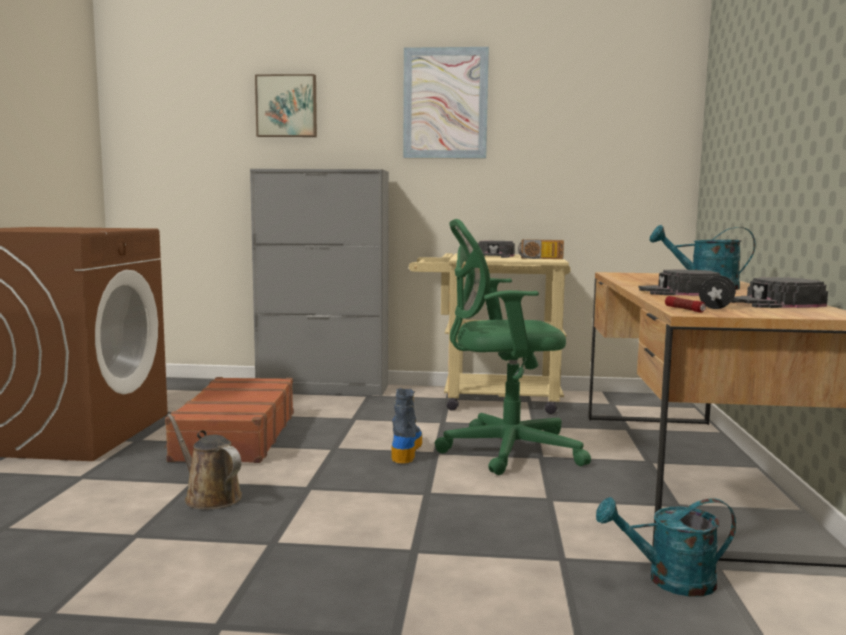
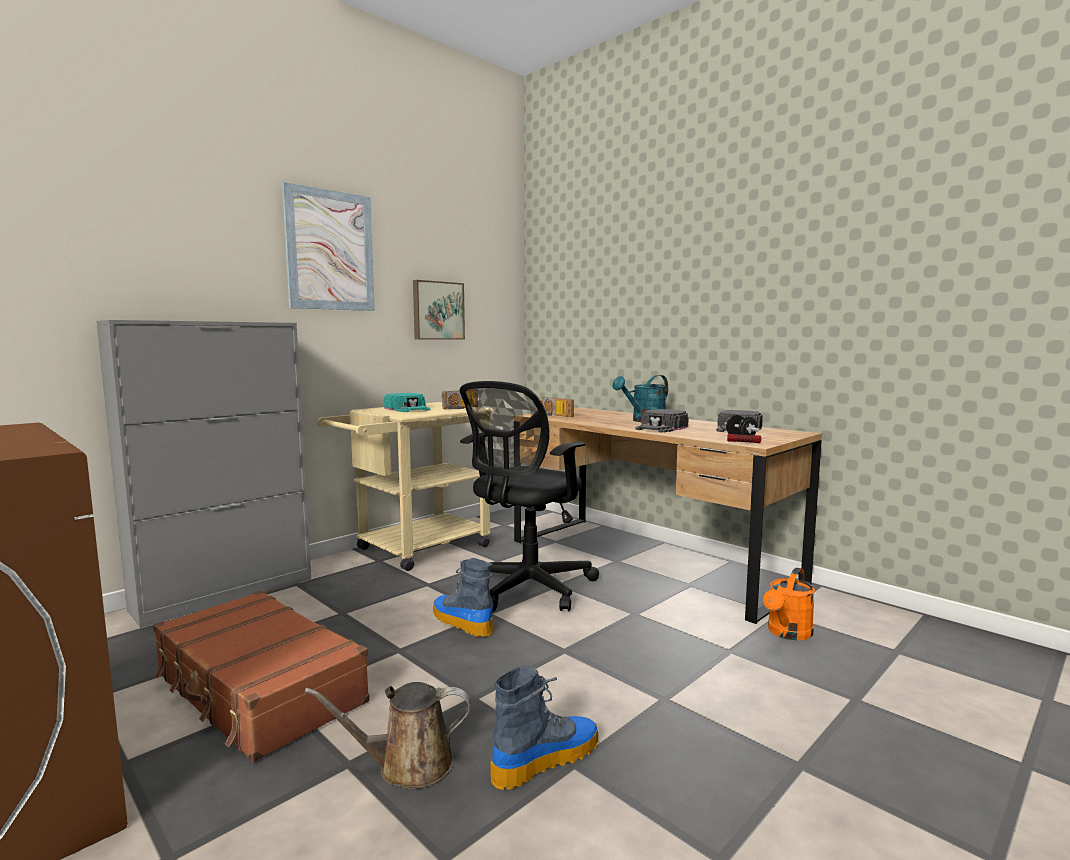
camera: 50 degrees left, 0 degrees up
(267, 532) = (546, 759): none -> boot
(287, 106) = (125, 232): picture -> picture (437, 310)
(495, 256) = (407, 409): black cap -> turquoise cap
(503, 450) = (526, 590): green office chair -> black office chair
(634, 275) = (554, 415): none -> radio
(669, 580) = (787, 633): turquoise watering can -> orange watering can

